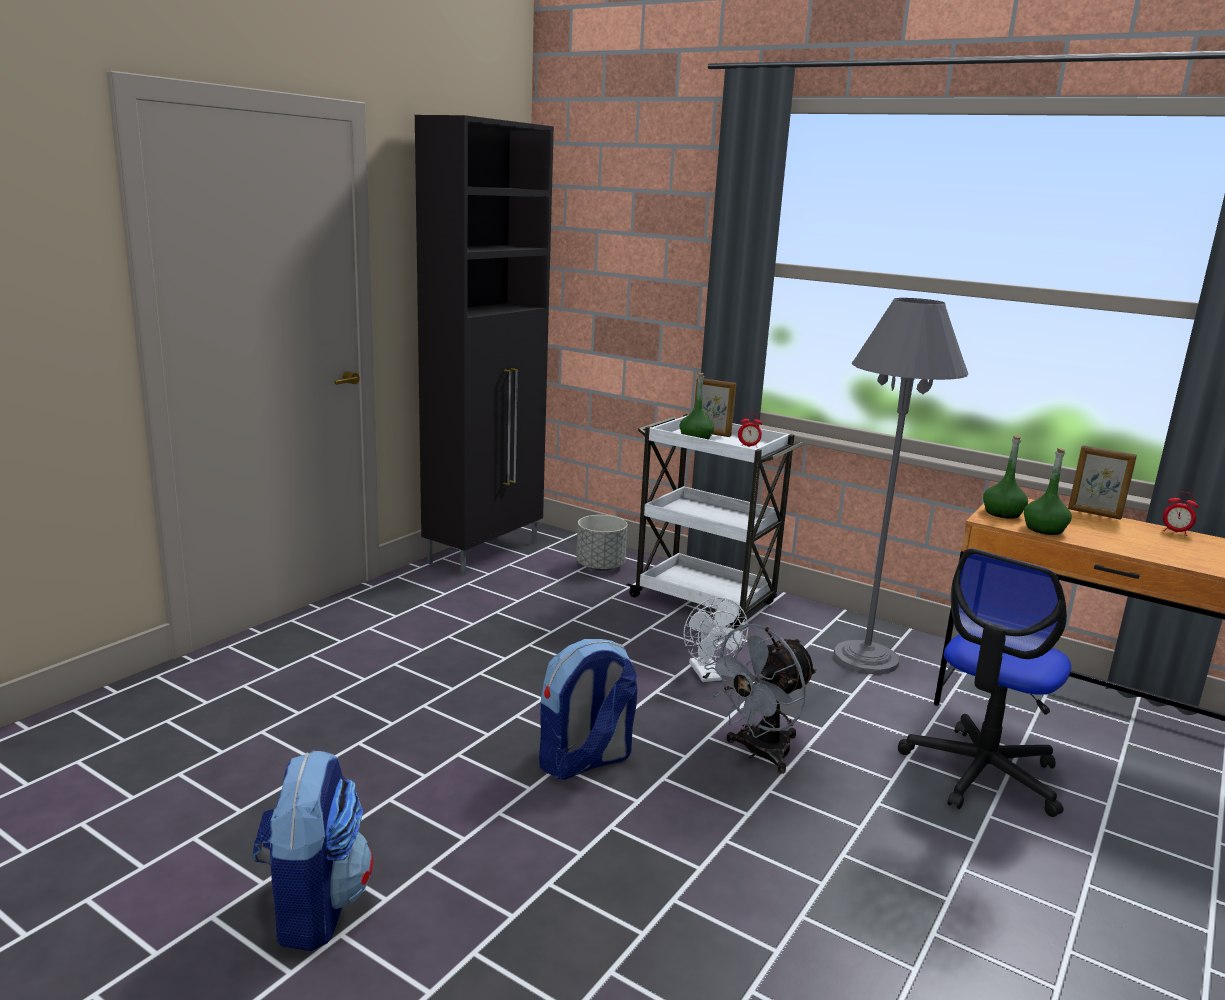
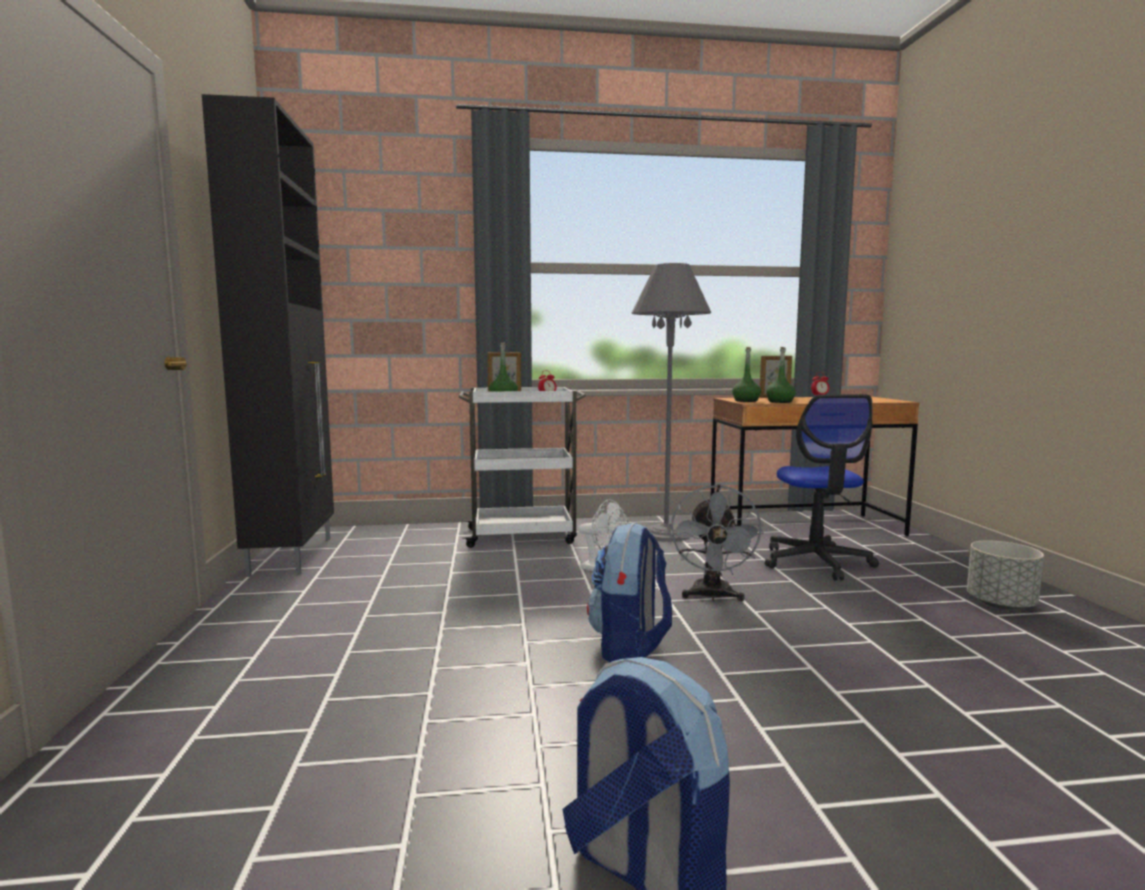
camera: 40 degrees left, 10 degrees down
(600, 567) = (412, 538): grey planter -> grey planter (1001, 604)

